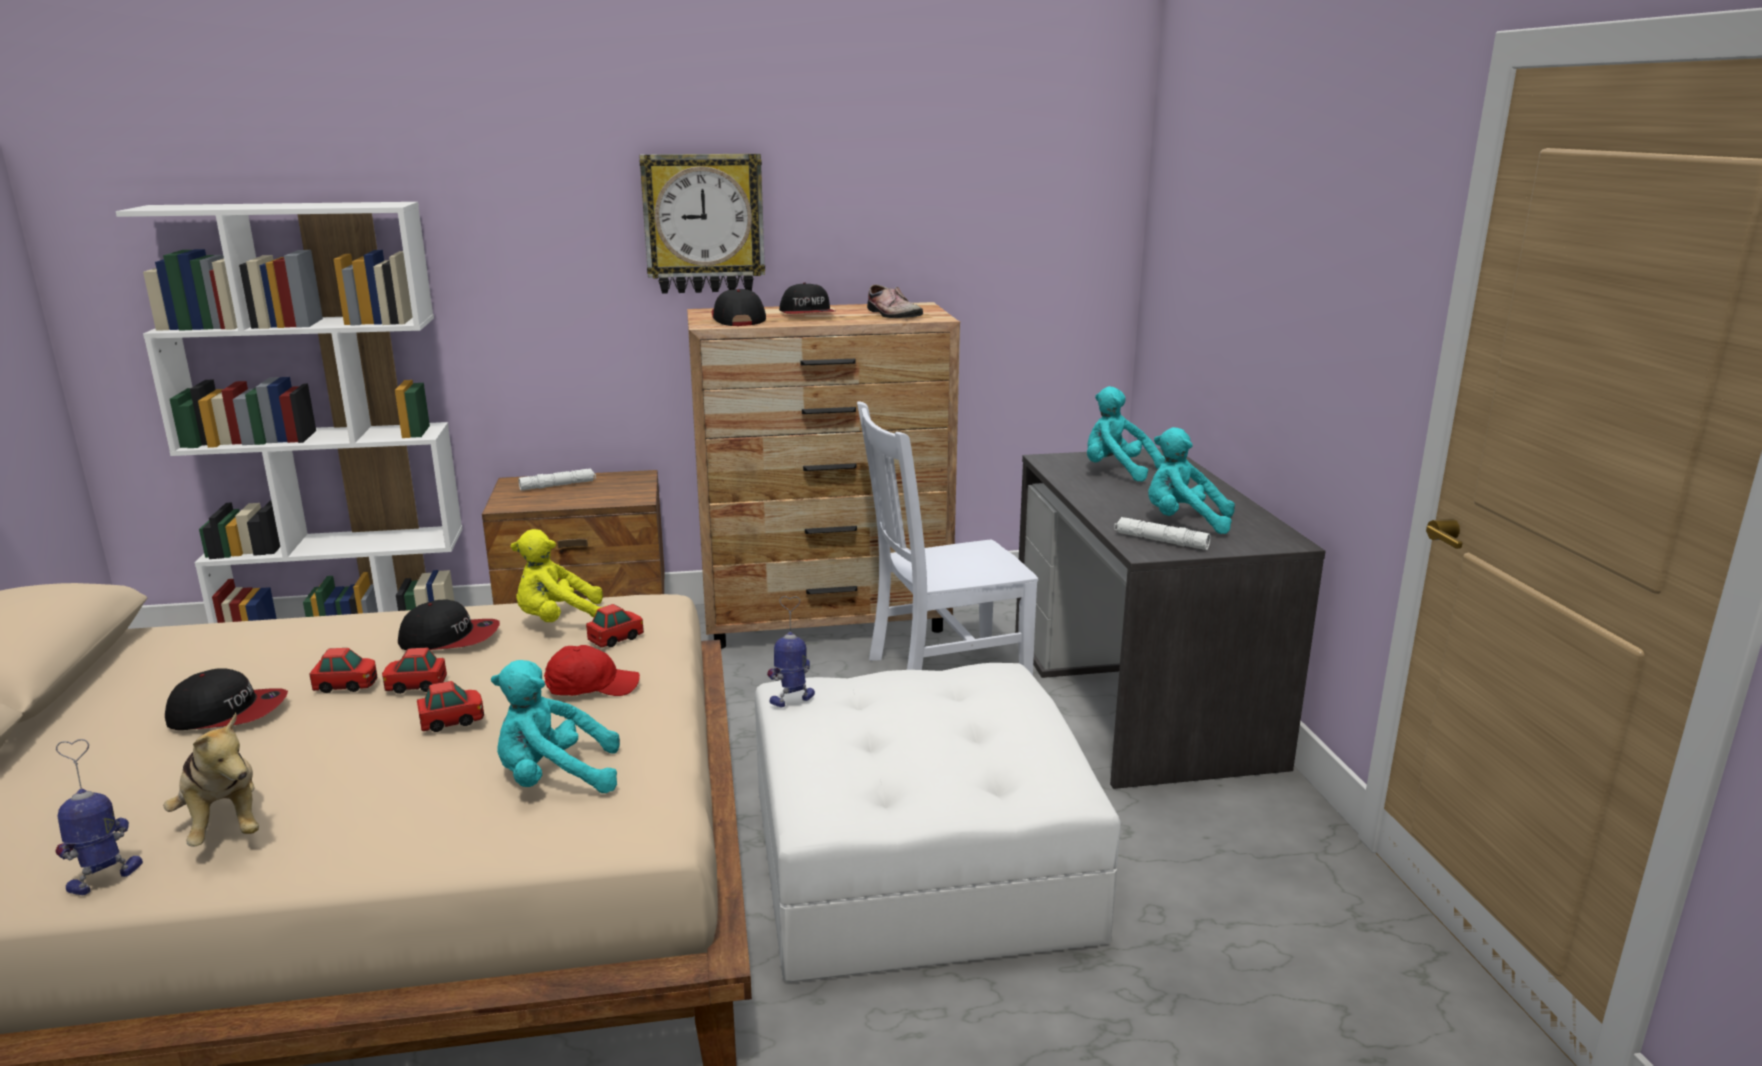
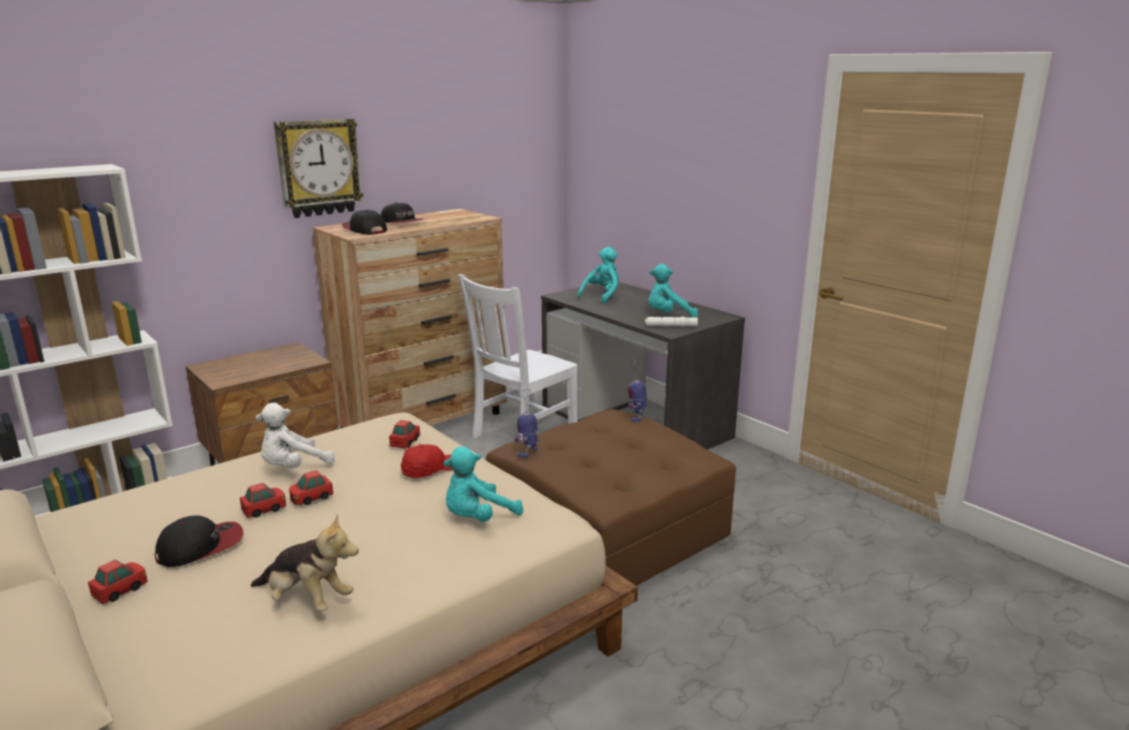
camera: 30 degrees left, 0 degrees up
(106, 878) = (270, 651): toy robot -> toy robot (636, 416)
(450, 638) = (293, 467): cap -> white plush toy
(452, 721) = (372, 508): toy car -> toy car (121, 590)
(558, 485) = (241, 363): white flashlight -> none
(560, 622) = (354, 442): yellow plush toy -> none
(891, 315) = (454, 218): shoe -> none
(915, 861) = (606, 528): white ottoman -> brown ottoman
(1117, 471) = (602, 296): turquoise plush toy -> turquoise plush toy turned 120 degrees clockwise

